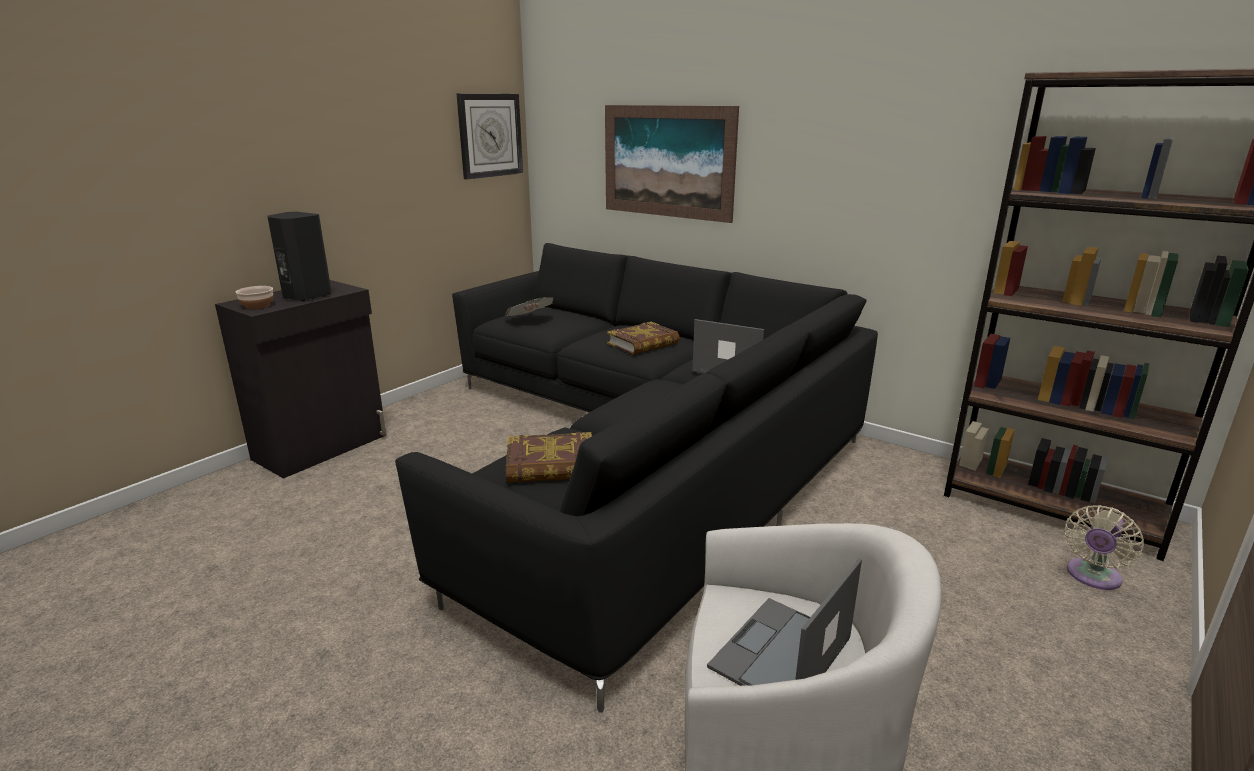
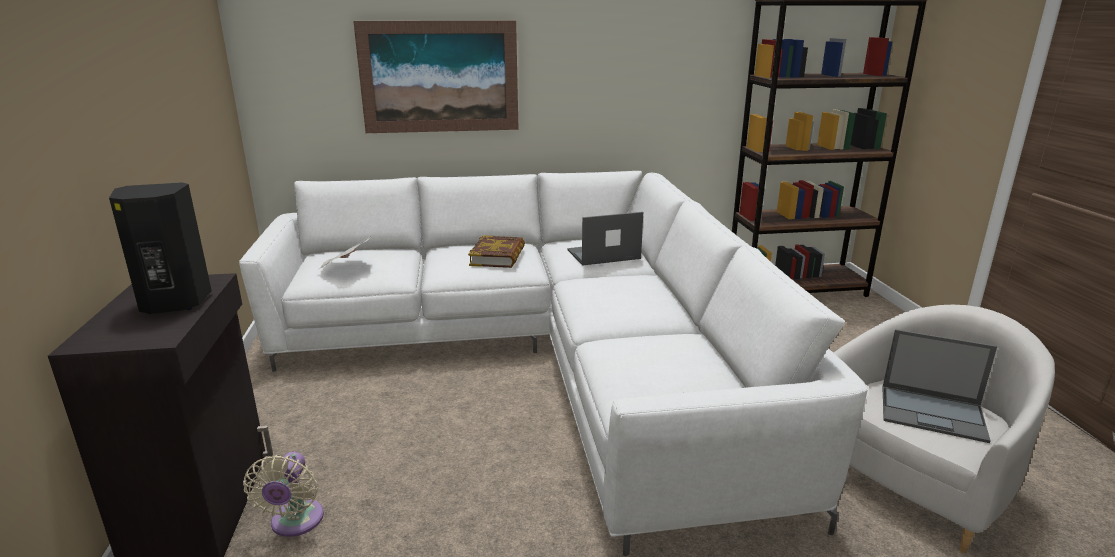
camera: 45 degrees left, 0 degrees up
(258, 306) = (138, 334): bowl -> none
(490, 135) = (209, 60): wall clock -> none
(550, 466) = (659, 370): book -> none
(640, 455) = (543, 359): black sofa -> white sofa
(780, 654) = (933, 413): laptop -> laptop turned 60 degrees counterclockwise
(1092, 577) = (863, 318): beige fan -> beige fan (295, 523)

